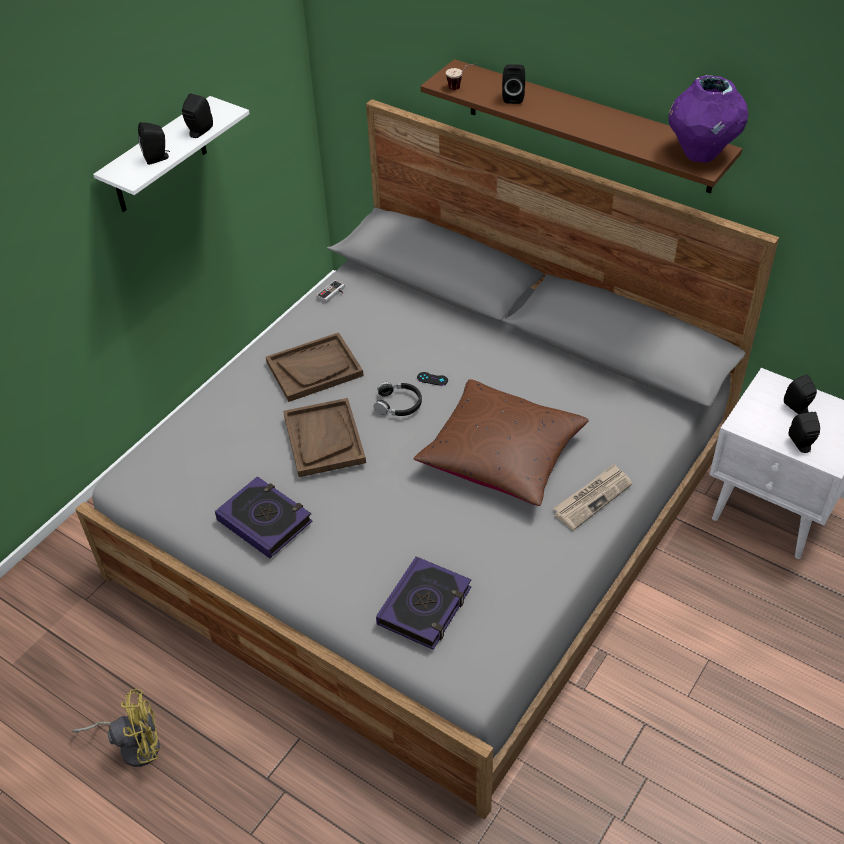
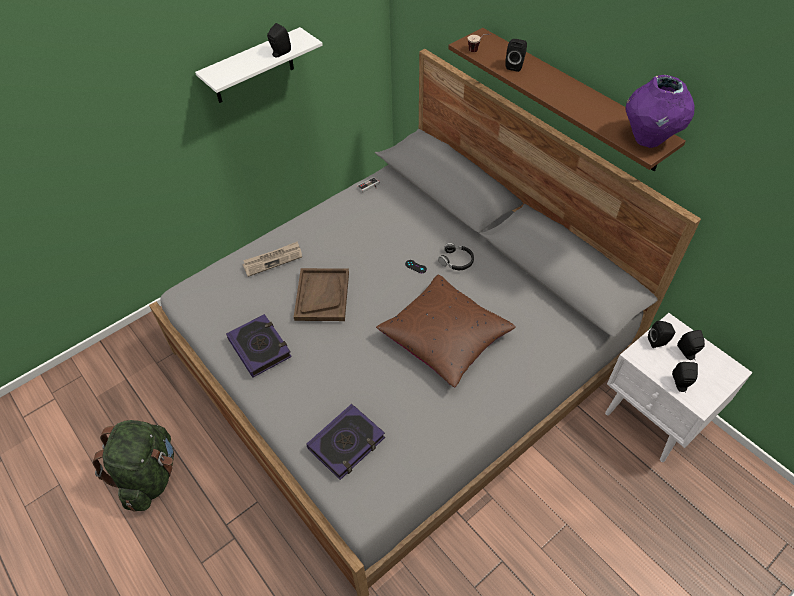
camera: 15 degrees right, 5 degrees up
(134, 745) = (150, 475): yellow fan -> green backpack
(157, 158) = (243, 68): black speaker -> black speaker (658, 342)
(314, 369) = (336, 240): brown tray -> none
(398, 404) = (384, 281): black headphones -> black headphones (456, 261)
(592, 498) = (500, 388): newspaper -> newspaper (273, 260)

